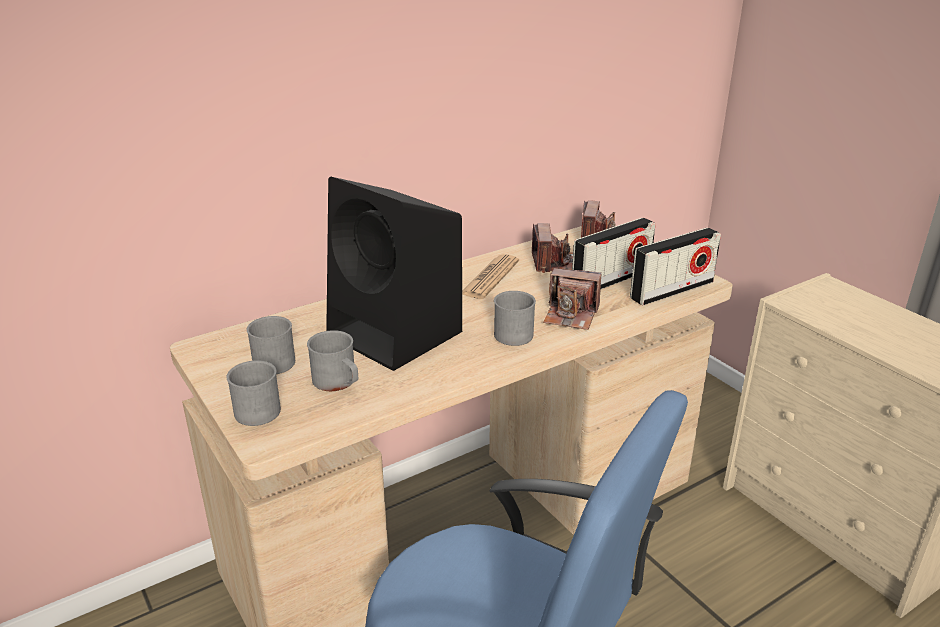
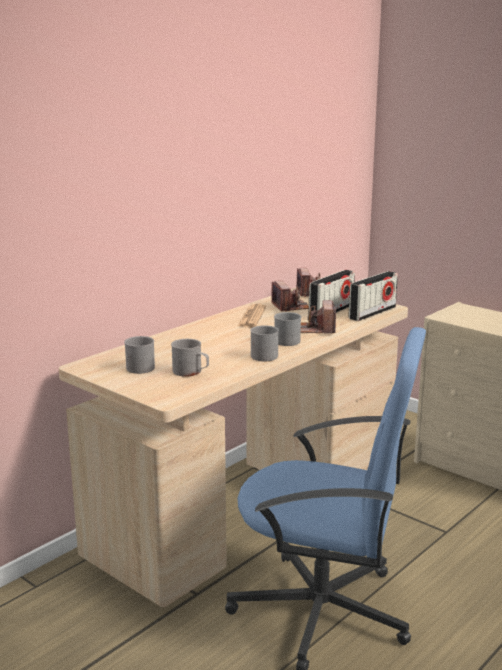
camera: 15 degrees left, 10 degrees down
(260, 407) = (150, 387): grey mug -> grey mug (263, 354)
(398, 334) = (212, 348): black speaker -> none
(571, 315) = (317, 329): camera -> camera turned 90 degrees clockwise

